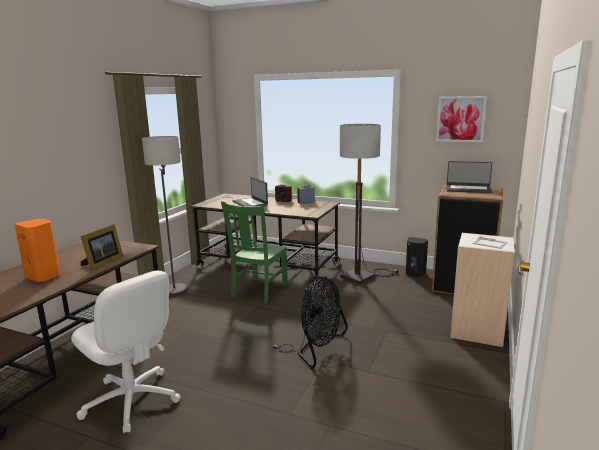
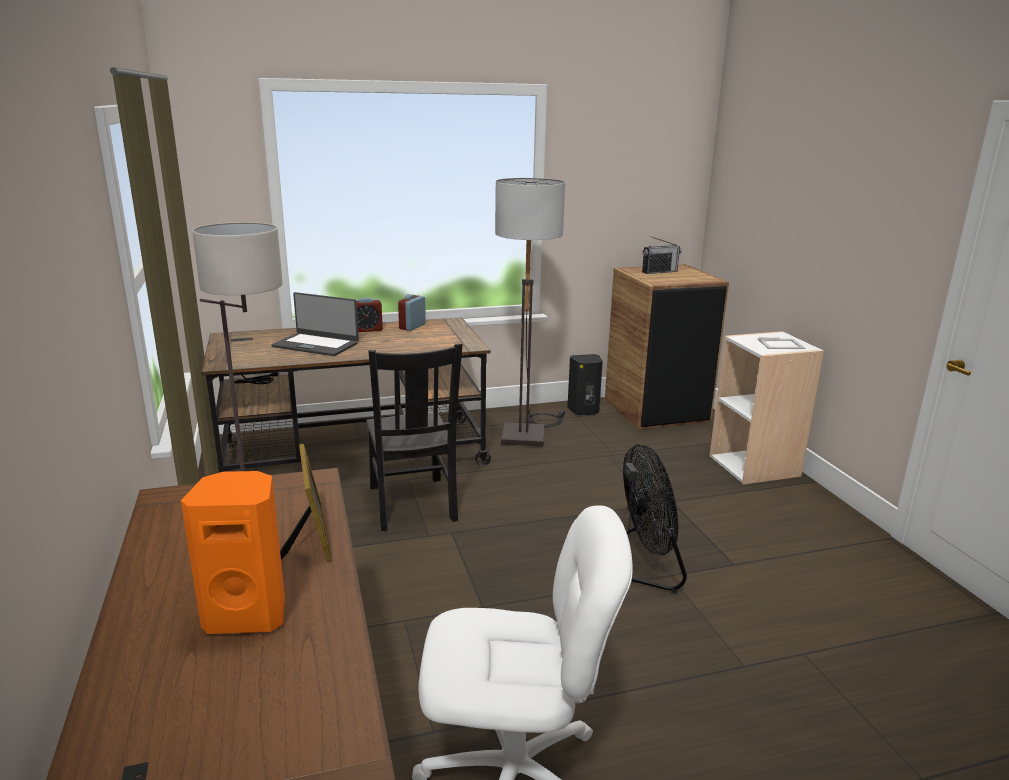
camera: 40 degrees left, 5 degrees up
(258, 291) = (412, 505): green chair -> black chair
(460, 119) = (632, 166): picture -> none
(468, 189) = (659, 272): laptop -> radio

